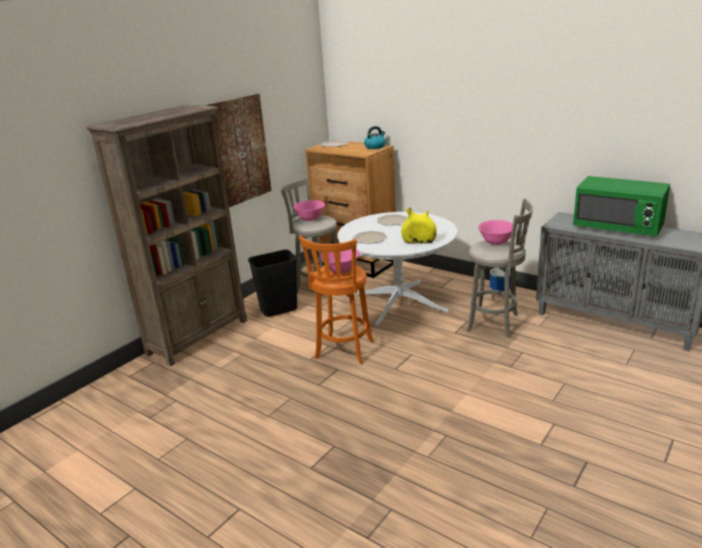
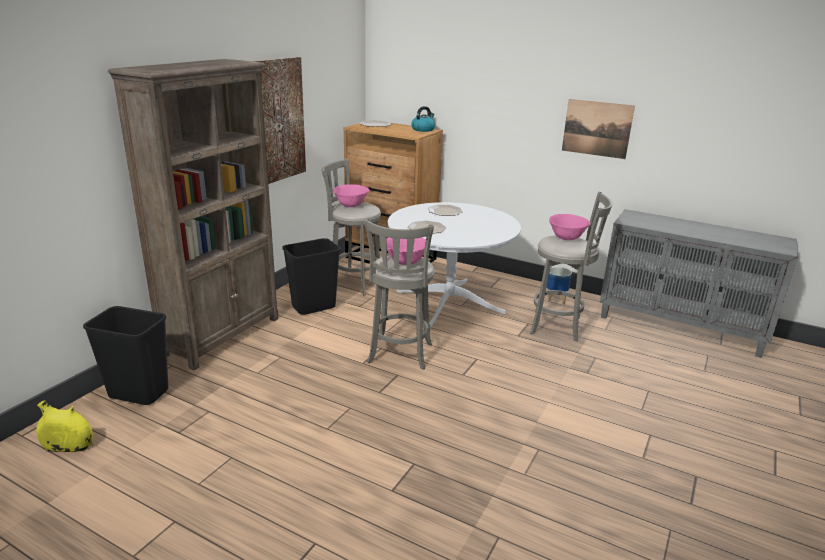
camera: 10 degrees left, 0 degrees up
(125, 385) = (140, 393): none -> black trash can
(343, 351) = (399, 355): orange stool -> grey stool
(419, 242) = (482, 234): yellow vase -> yellow vase (68, 447)
(527, 138) = (597, 128): none -> picture
(618, 228) = (692, 227): green microwave -> none

